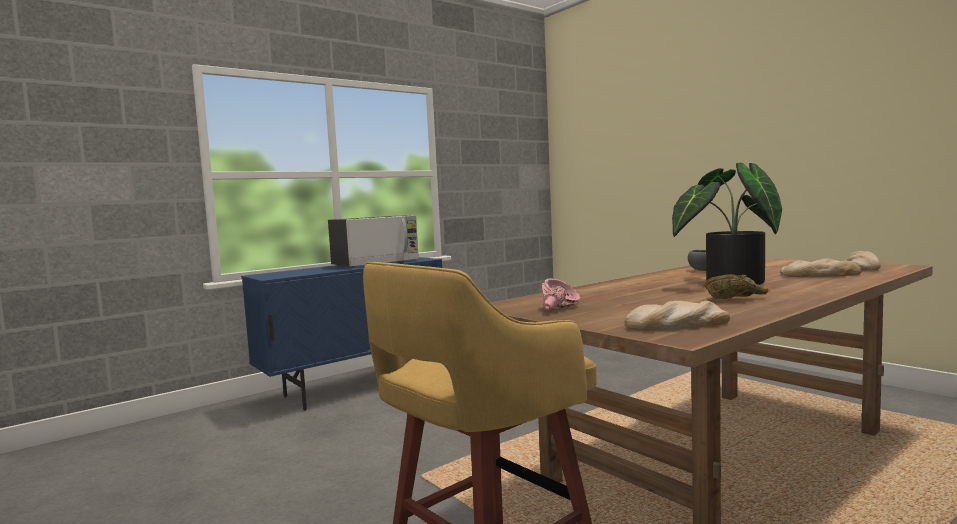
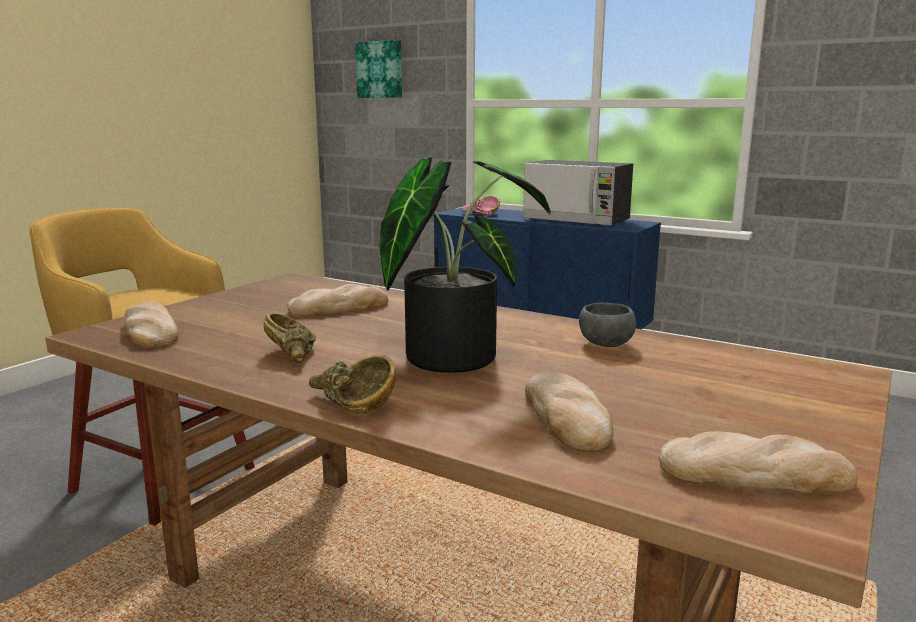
camera: 70 degrees right, 10 degrees up
(61, 135) = (380, 69): none -> picture
(559, 308) = (264, 296): pink bowl -> pink bowl (480, 214)
(611, 296) = (339, 308): none -> bread
(823, 291) = (349, 403): none -> brown bowl

